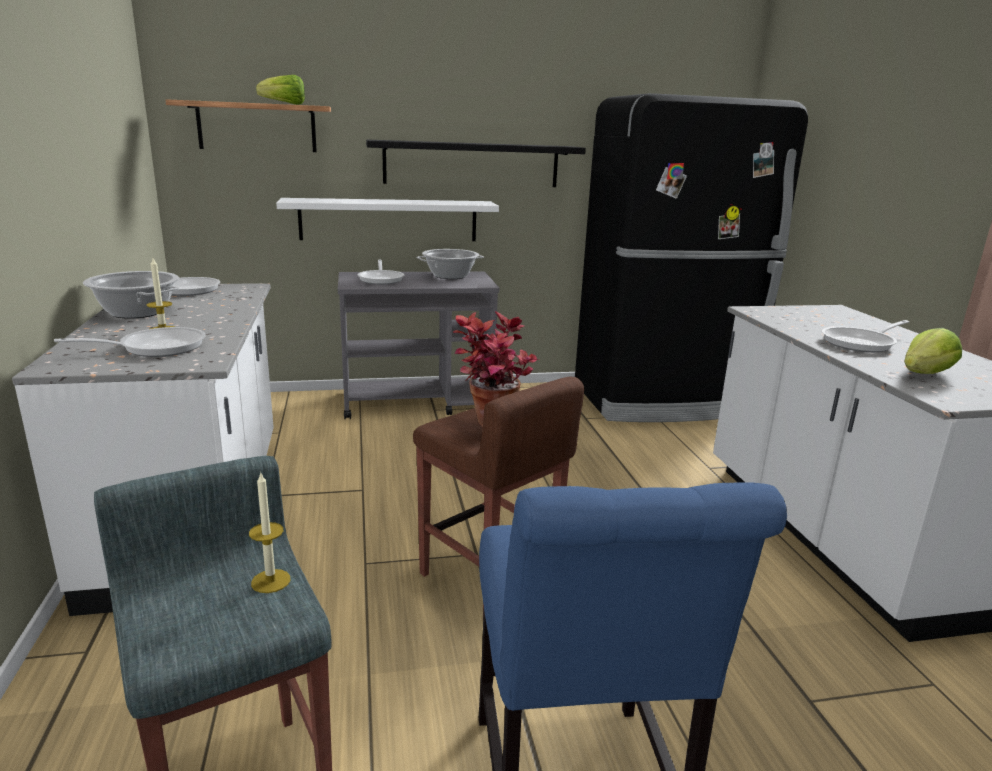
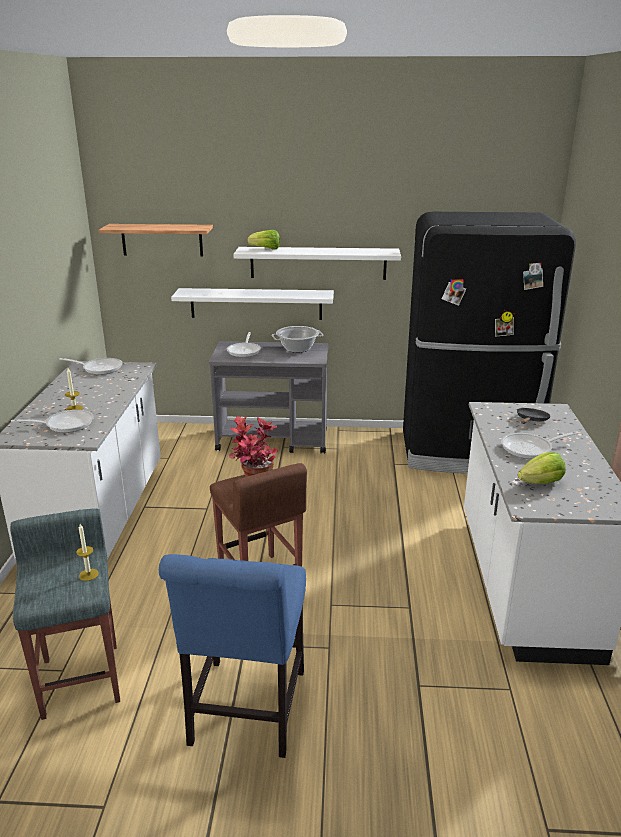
camera: 15 degrees right, 5 degrees up
(136, 312) = (65, 391): cooking pot -> none
(284, 104) = (177, 228): lettuce -> lettuce (266, 249)
(471, 164) = (318, 263): black shelf -> white shelf
(824, 319) = (531, 420): none -> black frying pan

